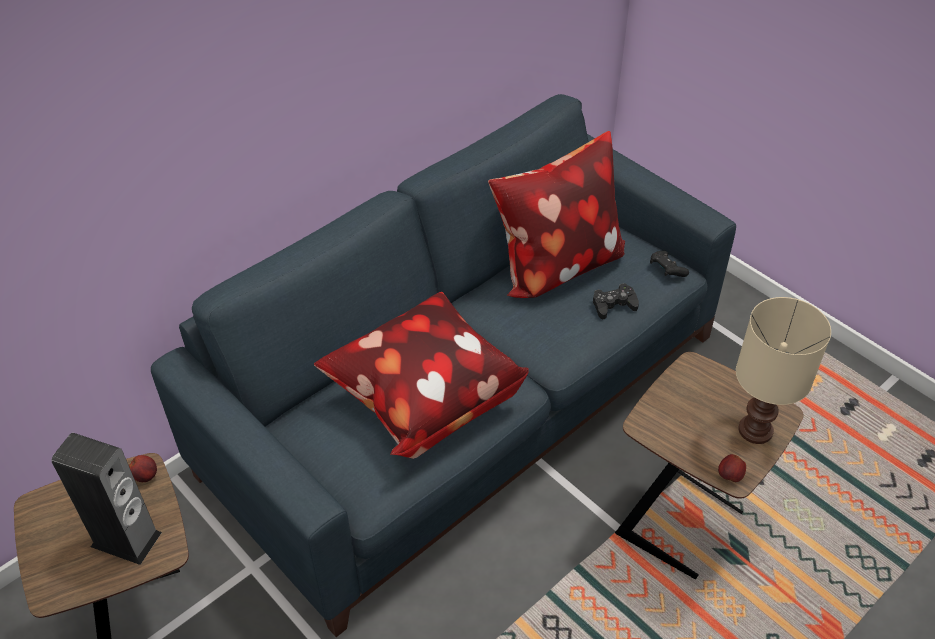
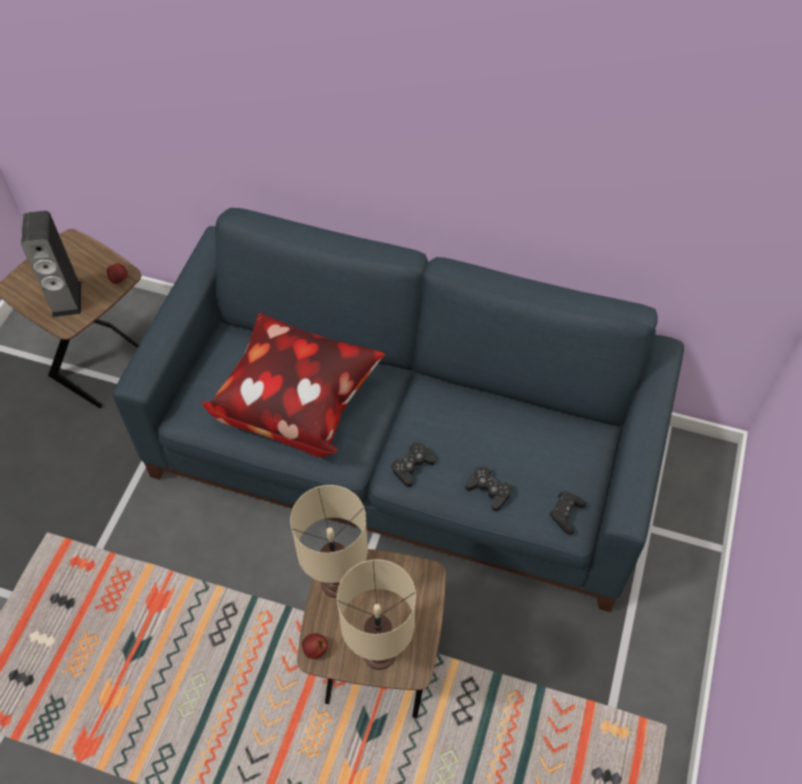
camera: 60 degrees right, 10 degrees up
(555, 345) = (412, 466): none -> black game controller
(556, 265) = (512, 426): pillow -> none
(667, 433) = (336, 584): none -> beige table lamp

